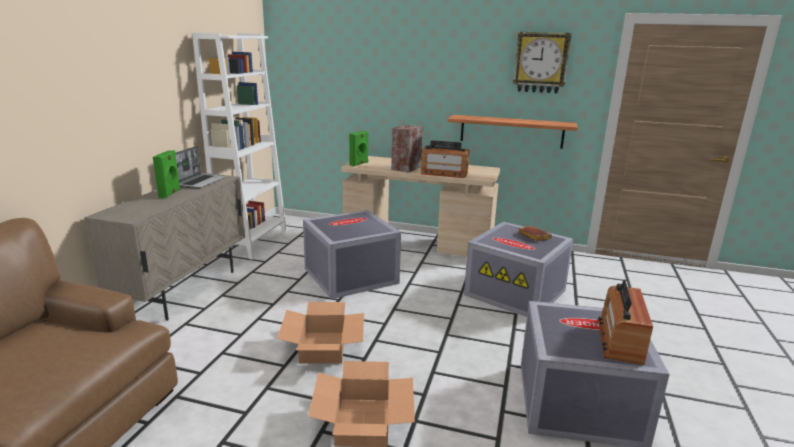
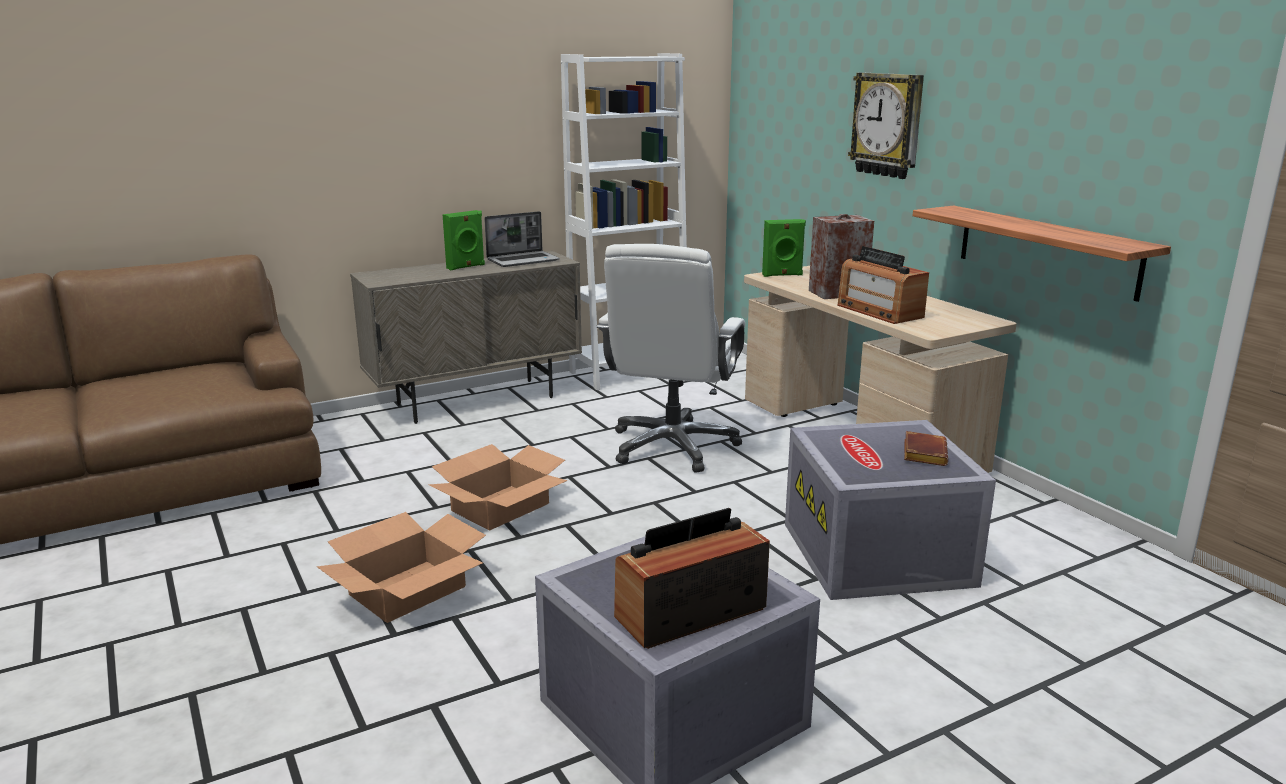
camera: 45 degrees right, 0 degrees up
(350, 276) = (672, 446): grey storage box -> white office chair
(541, 62) = (1109, 107): wall clock -> wall clock (888, 125)

